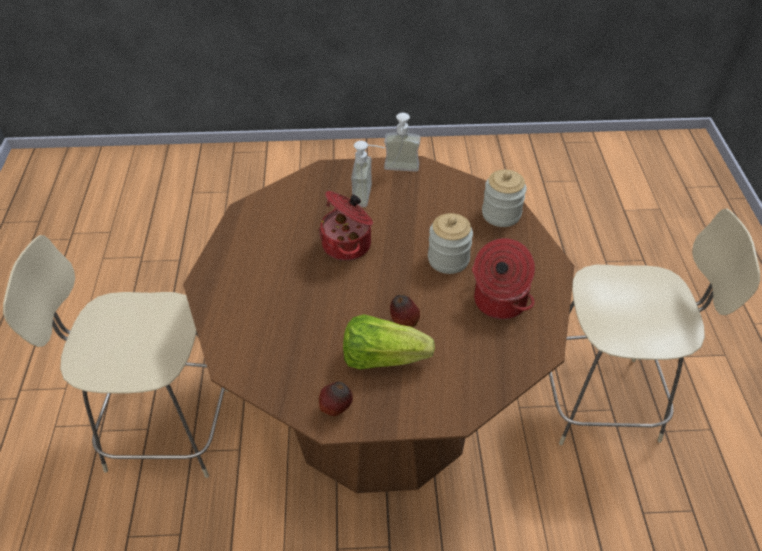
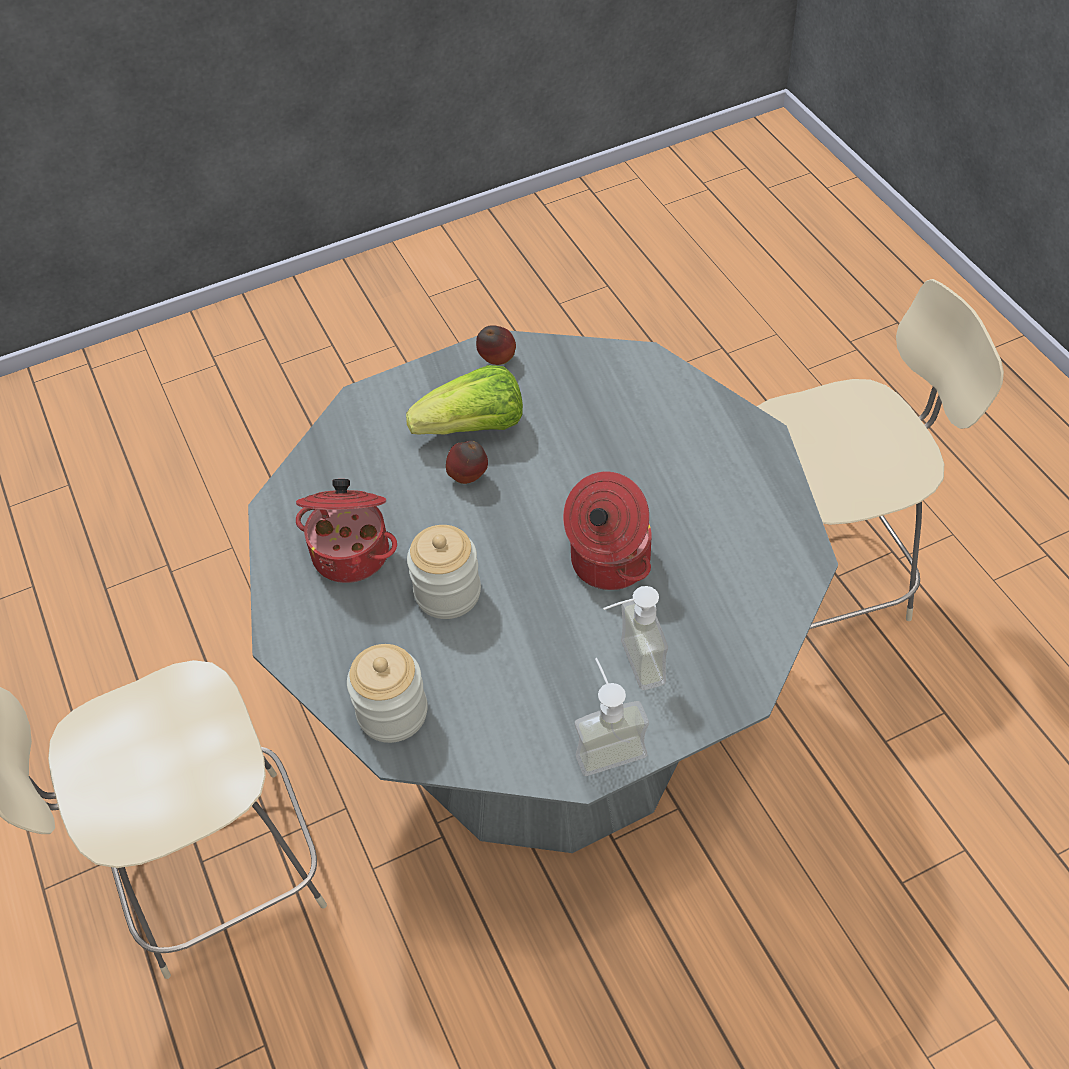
camera: 160 degrees right, 5 degrees up
(381, 410) = (547, 722): brown dining table -> grey dining table

